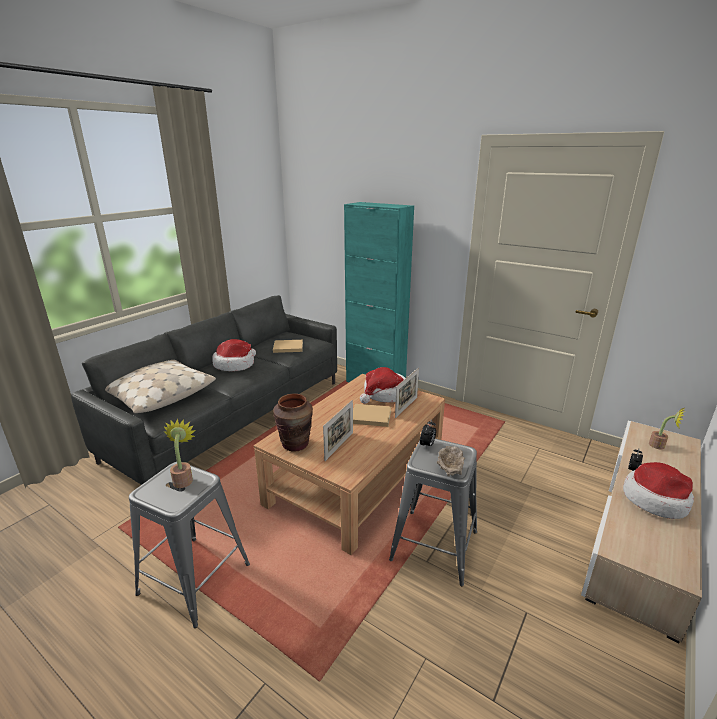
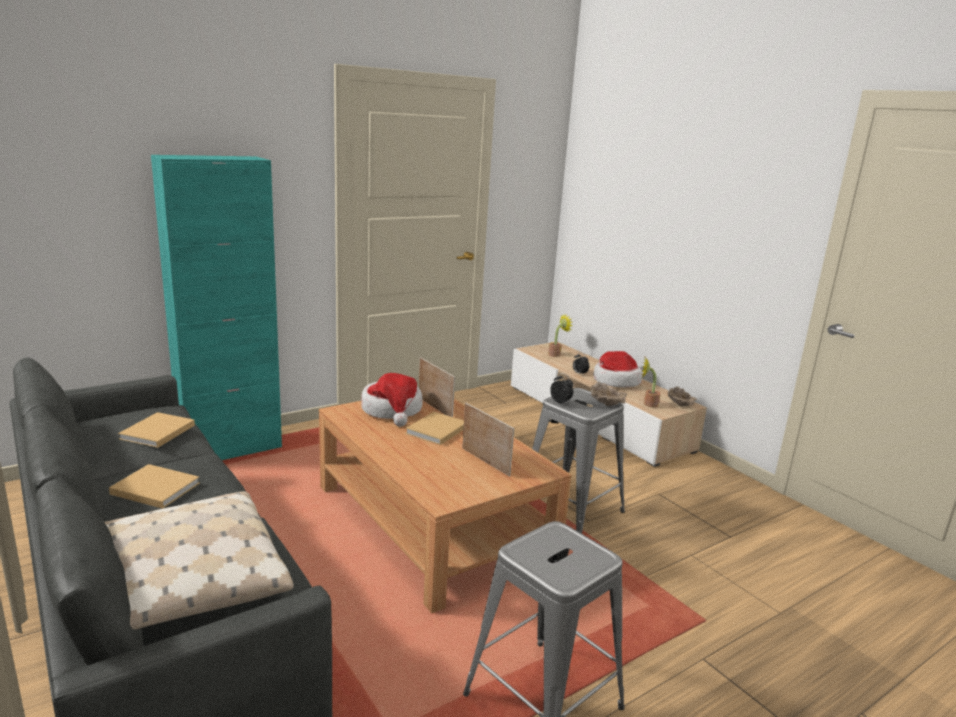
camera: 70 degrees left, 5 degrees down
(184, 479) = (546, 546): potted plant -> potted plant (647, 404)
(235, 364) = (153, 488): hat -> beige book
(295, 444) = (459, 487): brown vase -> none
(664, 567) = (680, 405): none -> beige bowl

